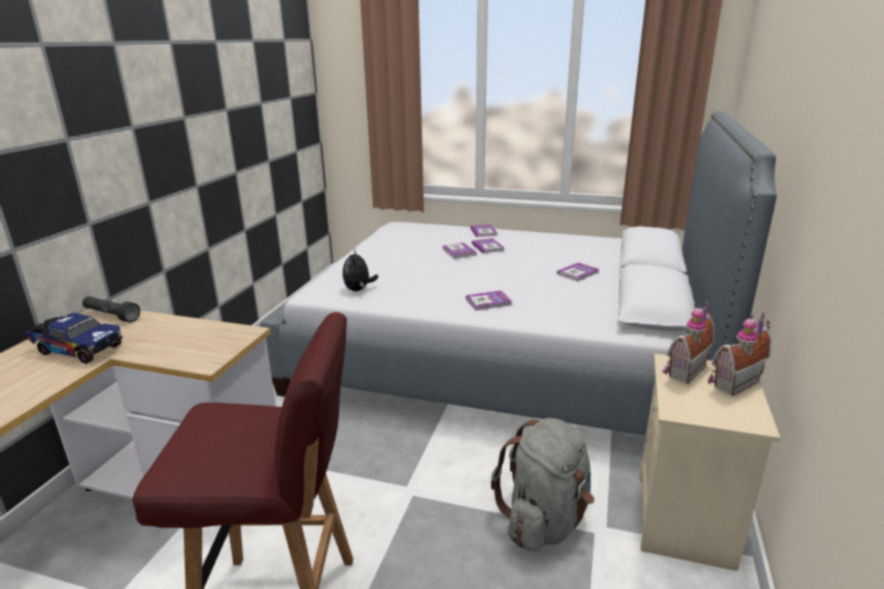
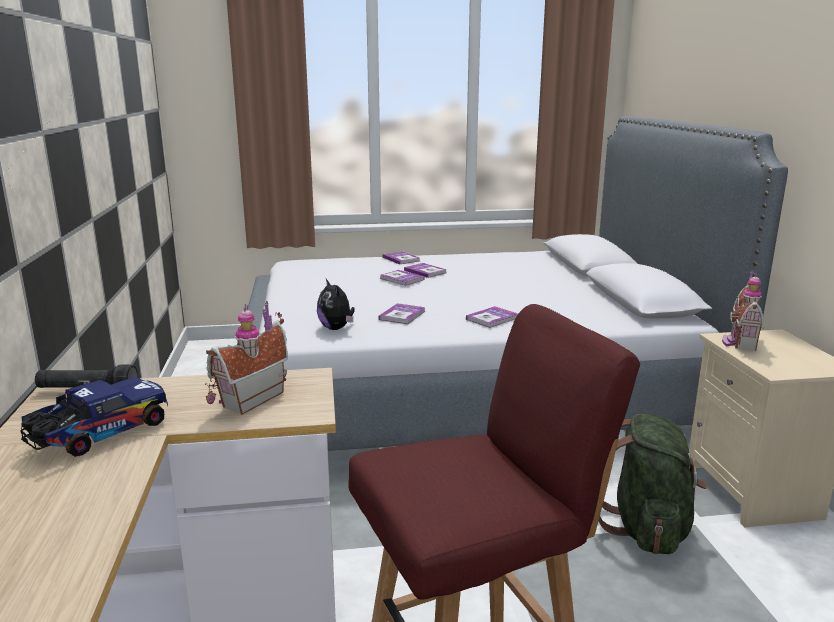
camera: 25 degrees left, 5 degrees down
(77, 349) = (98, 434): toy truck -> toy truck turned 45 degrees counterclockwise
(545, 521) = (646, 527): grey backpack -> green backpack
(578, 273) = (542, 283): book -> book (402, 315)
(731, 383) = (784, 344): toy house -> toy house (248, 399)

